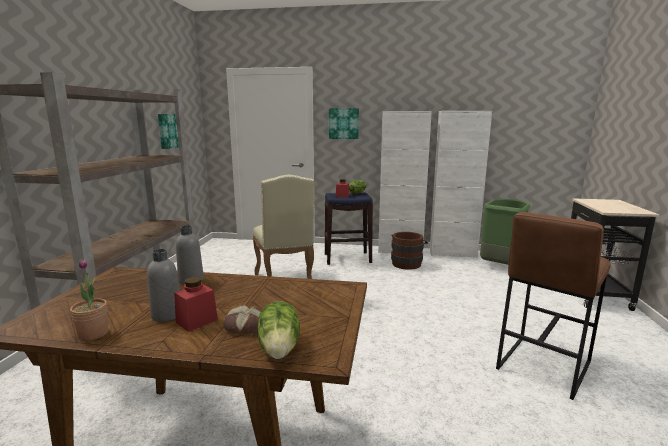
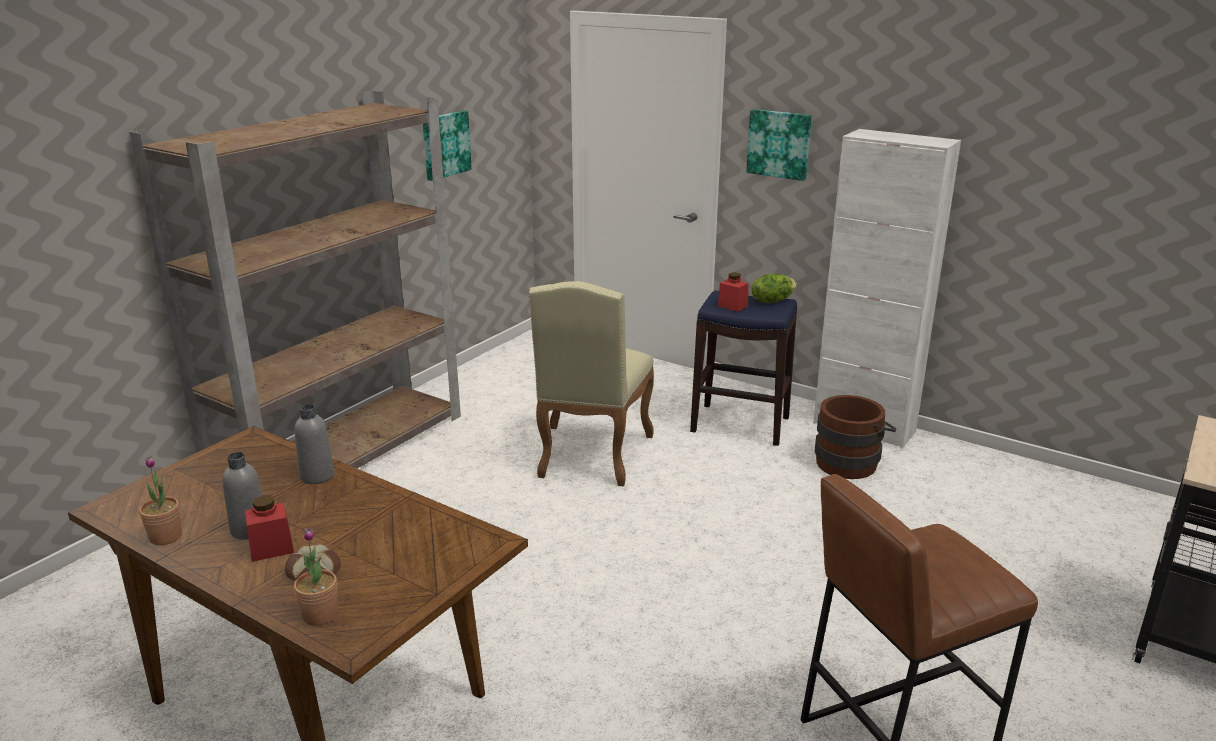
camera: 25 degrees right, 10 degrees up
(280, 348) = (320, 615): lettuce -> potted plant
(452, 253) = (974, 458): white cabinet -> none
(500, 266) = (1054, 513): green trash can -> none

